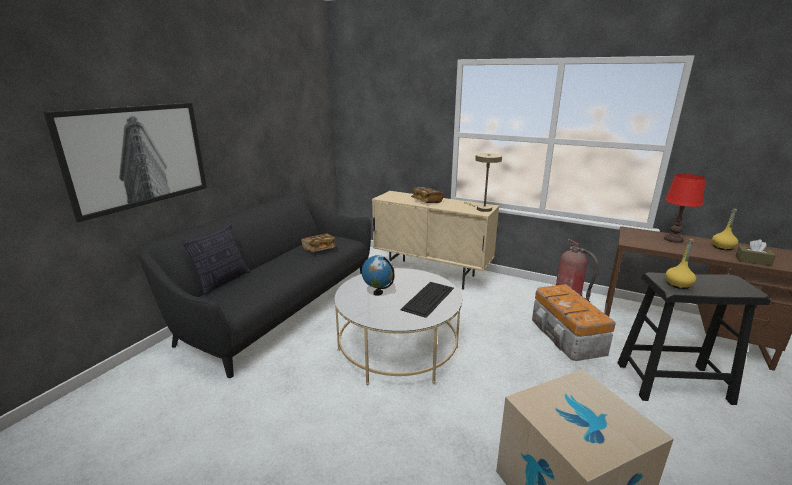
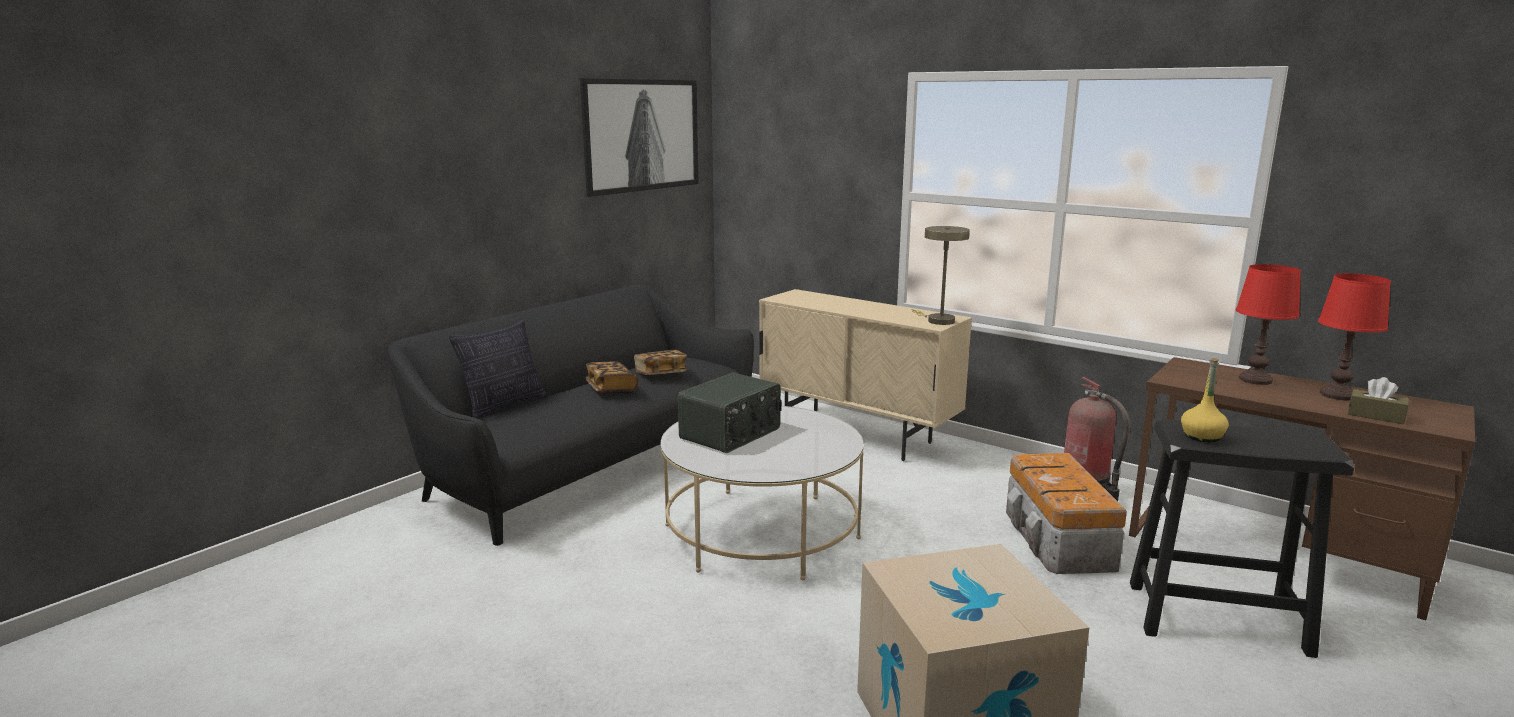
camera: 10 degrees right, 5 degrees down
(138, 156) = (402, 211): picture -> picture (642, 135)
(378, 293) = (731, 434): globe -> radio
(426, 201) = (848, 306): book -> book (611, 389)
(428, 298) = (807, 446): keyboard -> none
(722, 247) = (1338, 395): yellow bottle -> red table lamp

